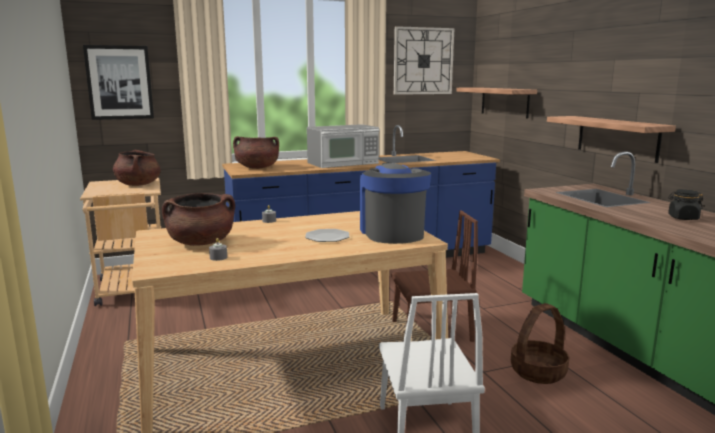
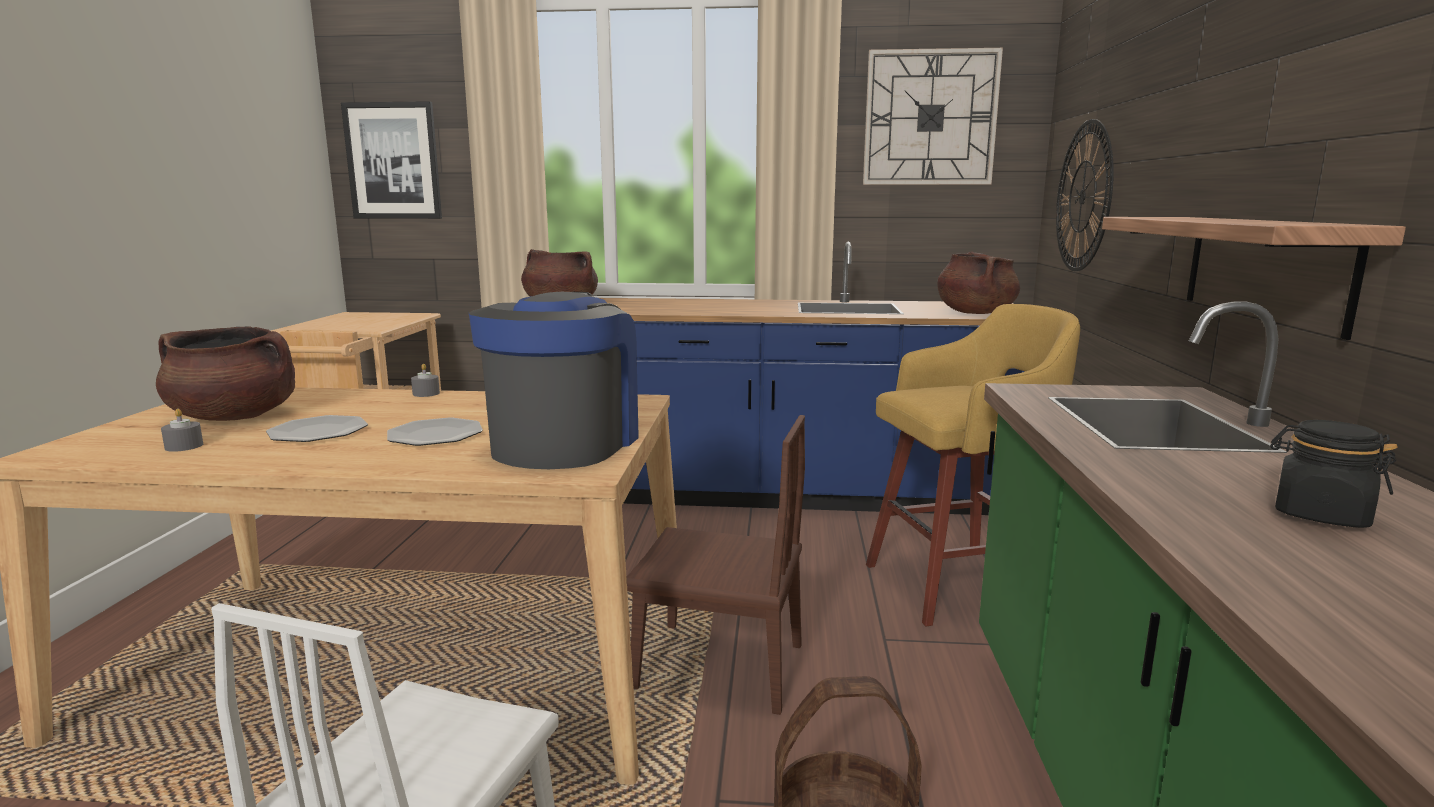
camera: 25 degrees right, 0 degrees up
(138, 184) = (383, 320): brown cooking pot -> brown cooking pot (975, 313)
(267, 243) = (318, 432): none -> plate
(343, 163) = (717, 308): microwave -> none
(490, 283) = (959, 585): none -> yellow stool
(504, 102) = (1083, 196): shelf -> wall clock

